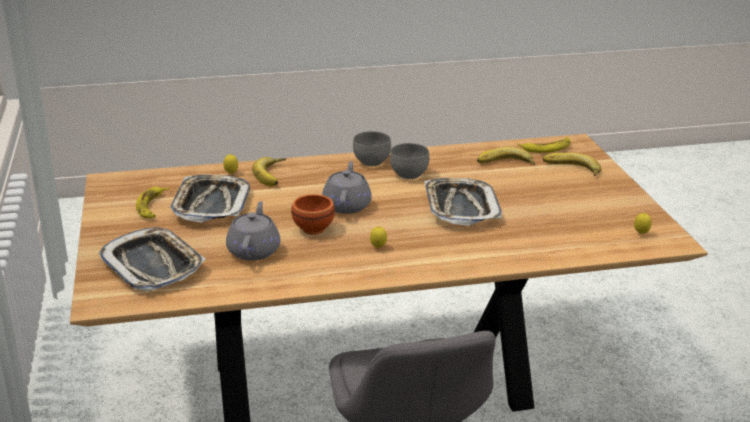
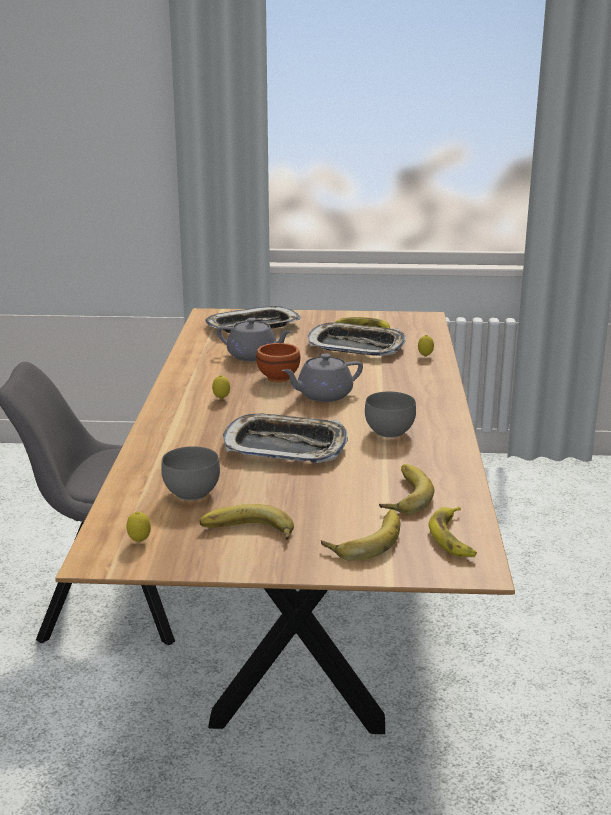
camera: 105 degrees right, 5 degrees down
(274, 175) = (414, 372): banana -> banana (247, 533)
(347, 205) = (323, 395): grey teapot -> grey teapot turned 135 degrees clockwise
(373, 162) = (435, 418): grey bowl -> grey bowl (192, 494)

